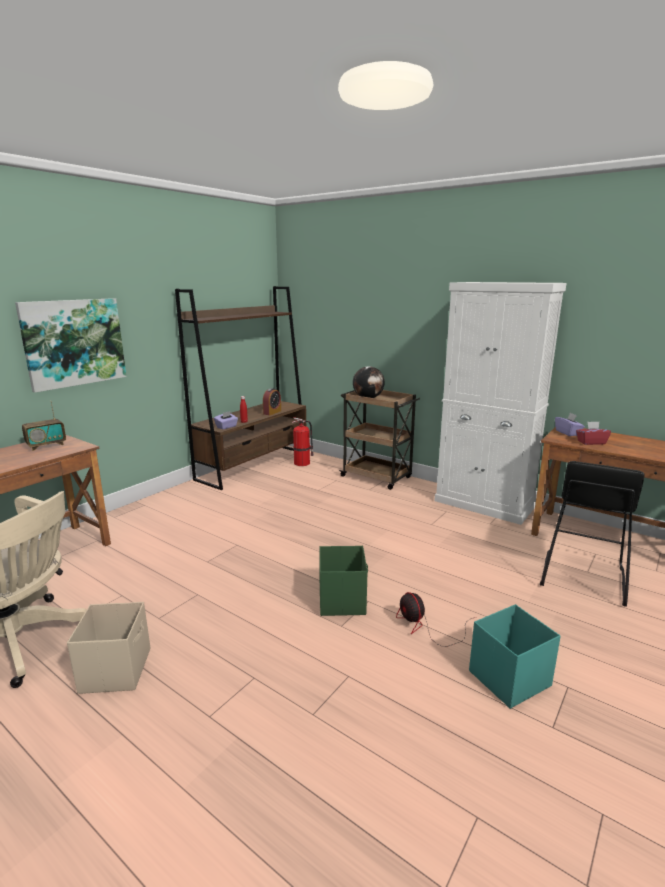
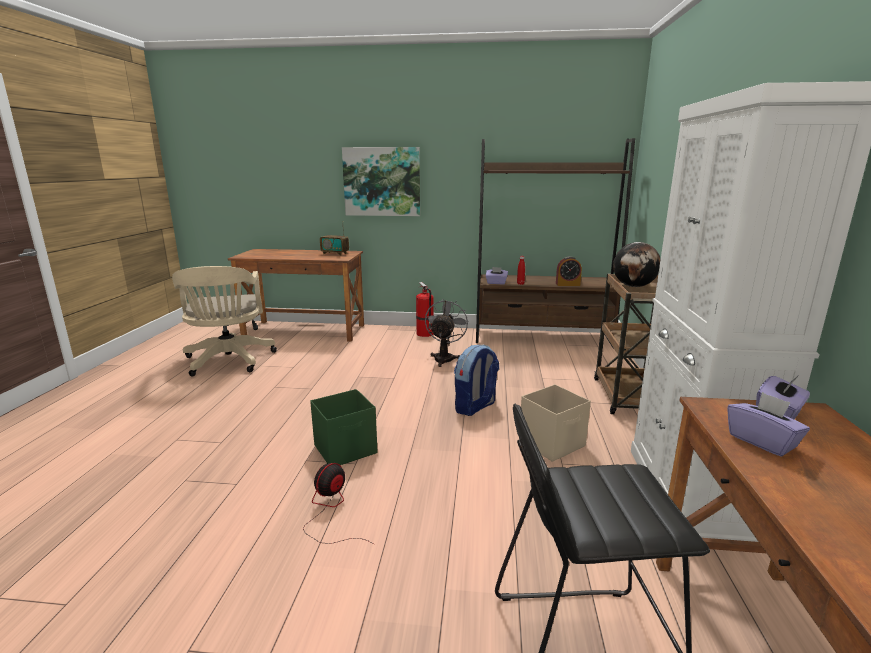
camera: 60 degrees right, 0 degrees up
(117, 670) = (215, 395): beige storage box -> beige storage box (552, 443)
(230, 511) = (444, 358): none -> grey fan
(302, 463) = (588, 354): fire extinguisher -> fire extinguisher (425, 334)
(333, 527) = (475, 407): none -> backpack
(508, 679) = (265, 594): turquoise storage box -> none
(591, 442) = (762, 441): red tissue box -> purple tissue box

